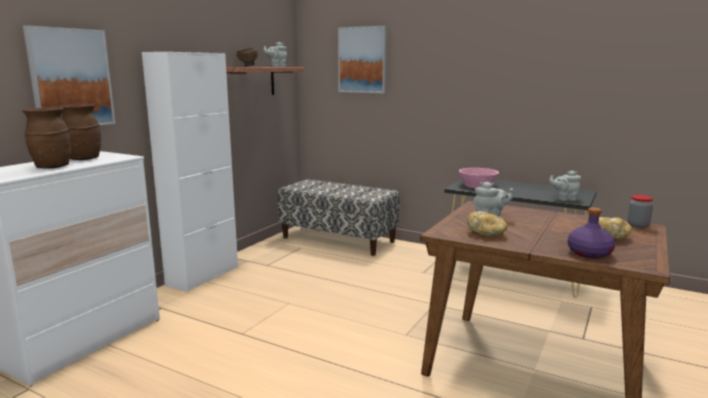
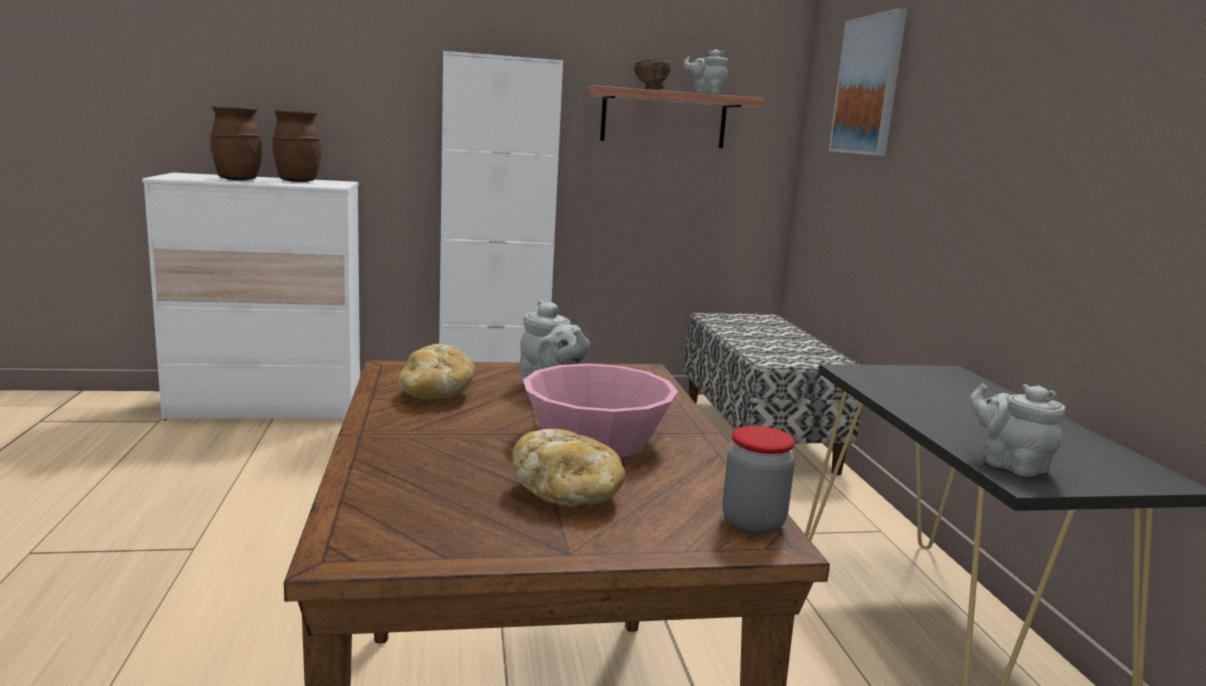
camera: 50 degrees right, 0 degrees up
(70, 78) = (332, 83): picture -> none
(477, 185) = (911, 381): pink bowl -> pink bowl (597, 438)
(588, 253) = (399, 481): purple bottle -> none

